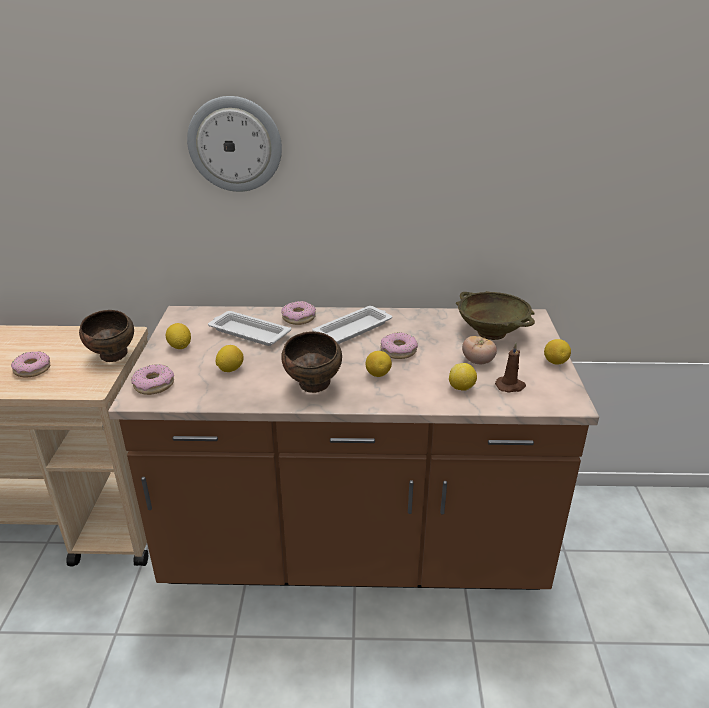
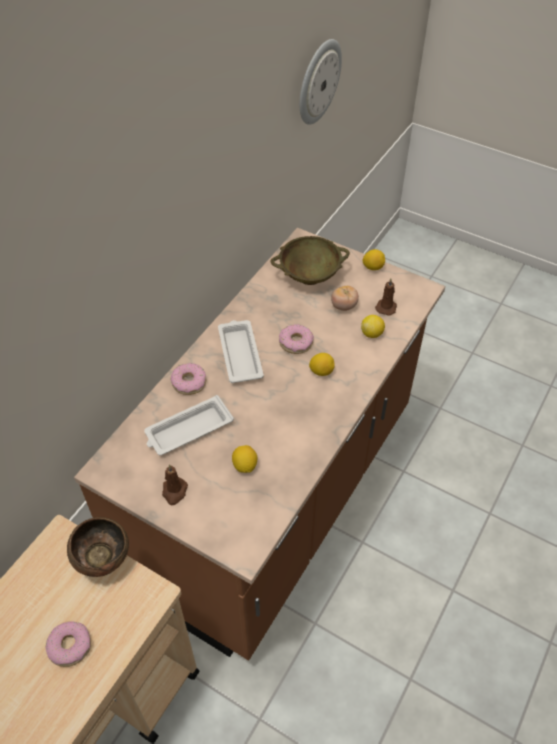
camera: 60 degrees left, 20 degrees up
(154, 385) = (232, 532): donut -> none
(180, 347) = (174, 492): lemon -> brown candle
(235, 144) = (91, 283): wall clock -> wall clock (318, 81)
(314, 387) = (313, 419): brown bowl -> none

